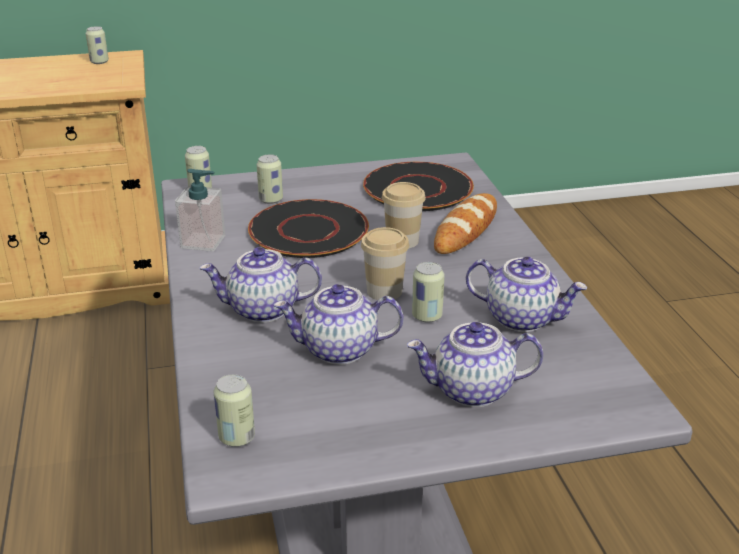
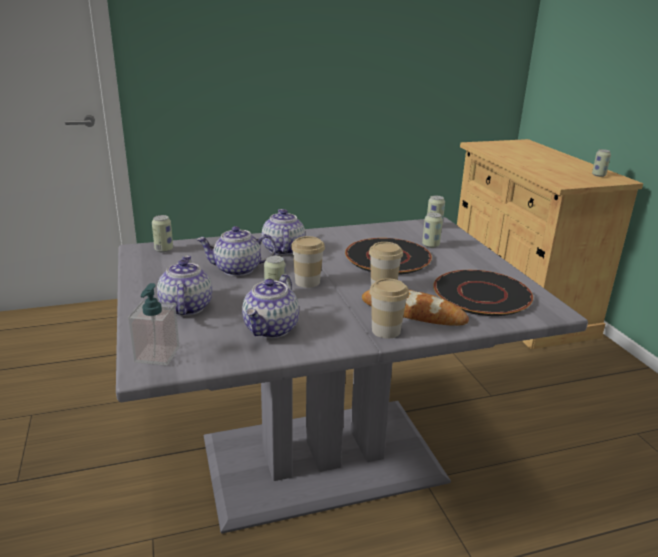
camera: 85 degrees right, 5 degrees down
(203, 242) = (362, 231): soap dispenser -> soap dispenser (157, 355)
(338, 350) = (237, 270): teapot -> teapot turned 90 degrees counterclockwise
(511, 247) = (386, 331): none -> cup

